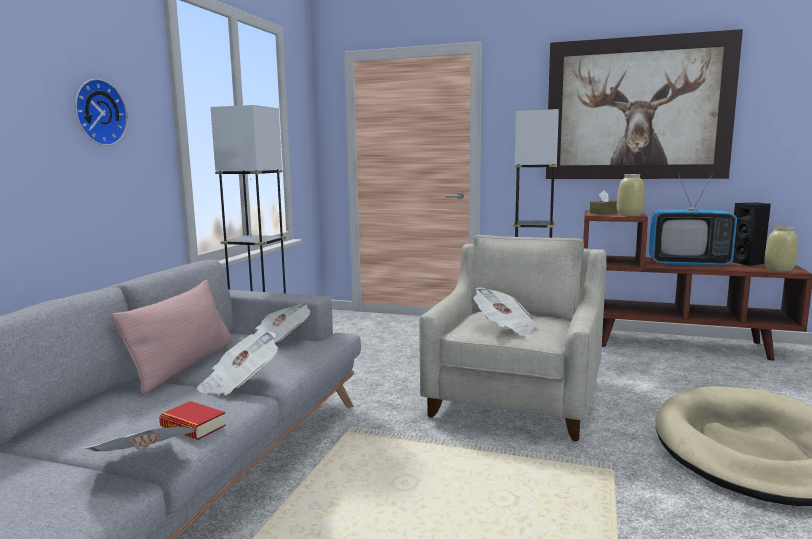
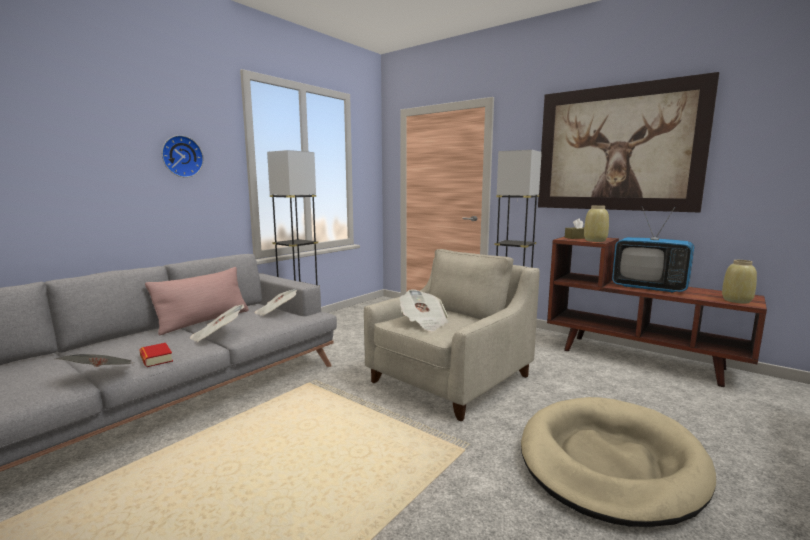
camera: 20 degrees right, 0 degrees up
(748, 263) = (712, 292): black speaker -> none

